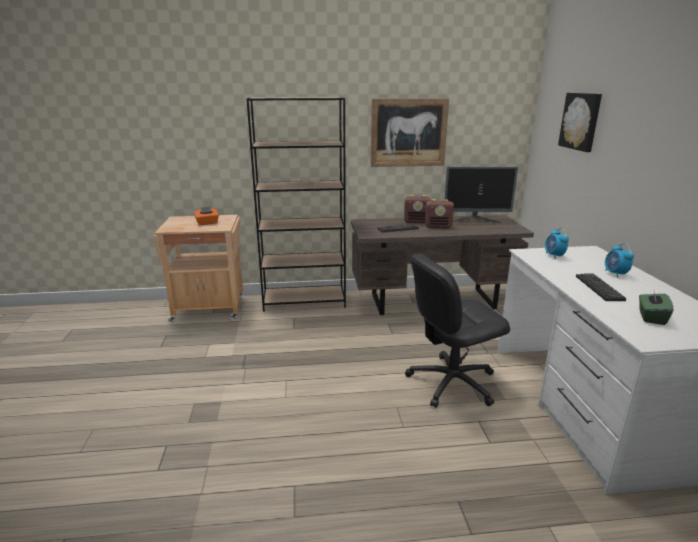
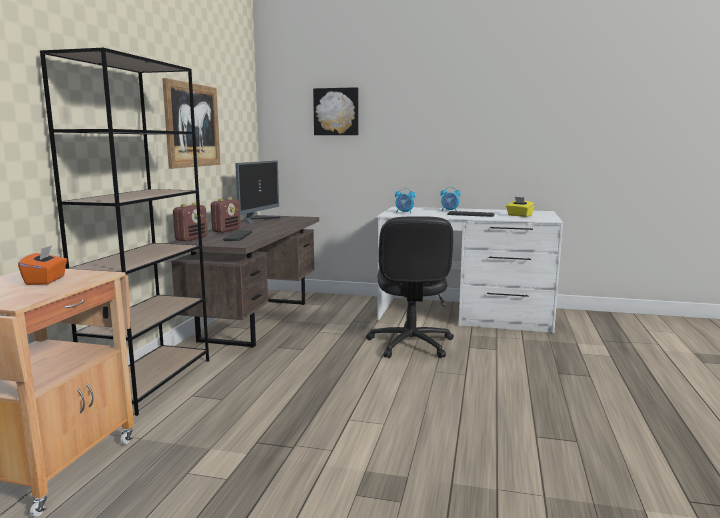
camera: 70 degrees left, 10 degrees down
(438, 227) = (257, 228): radio -> radio (191, 239)
(651, 317) = (519, 215): green tissue box -> yellow tissue box

